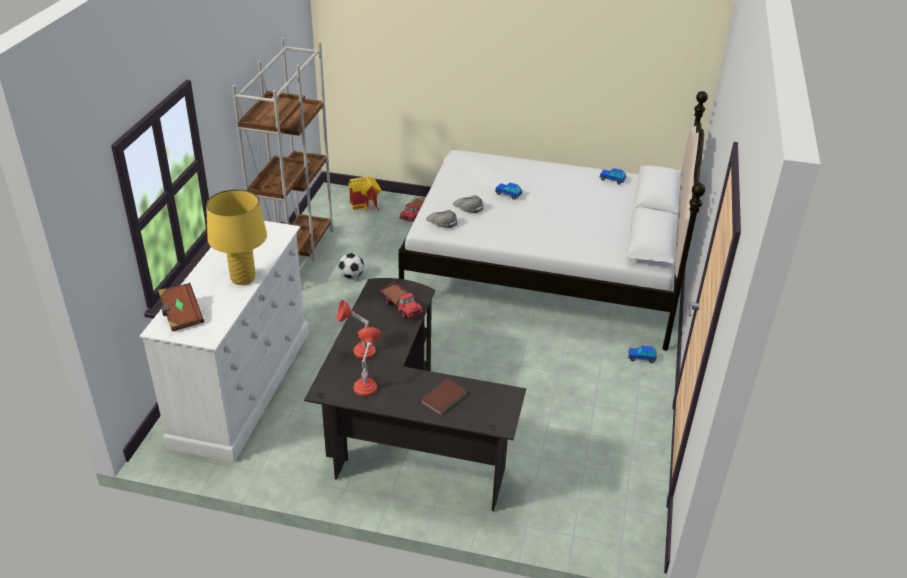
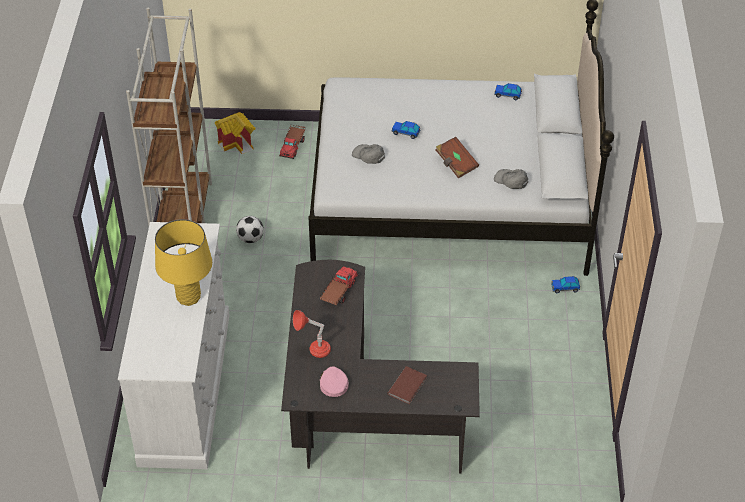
camera: 10 degrees left, 10 degrees up
(181, 315) = (147, 349): brown book -> brown book (456, 164)
(367, 384) = (333, 383): red table lamp -> pink cap
(401, 306) = (338, 291): toy truck -> toy truck turned 105 degrees counterclockwise
(442, 221) = (347, 179): grey cap -> grey cap (511, 180)

